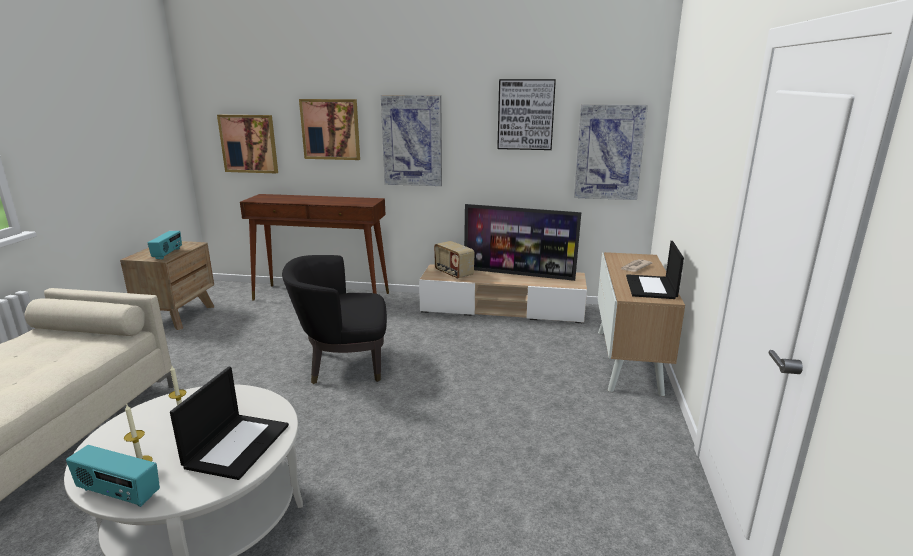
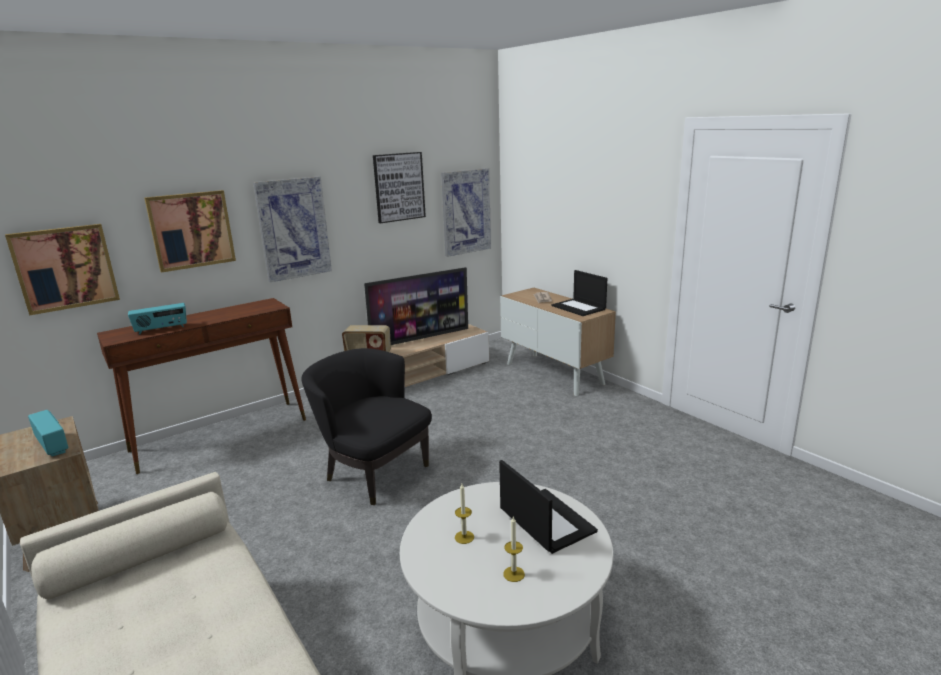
camera: 45 degrees left, 0 degrees up
(118, 493) = (551, 595): radio -> radio (161, 329)
(343, 365) = (374, 473): black armchair -> black armchair turned 90 degrees clockwise

